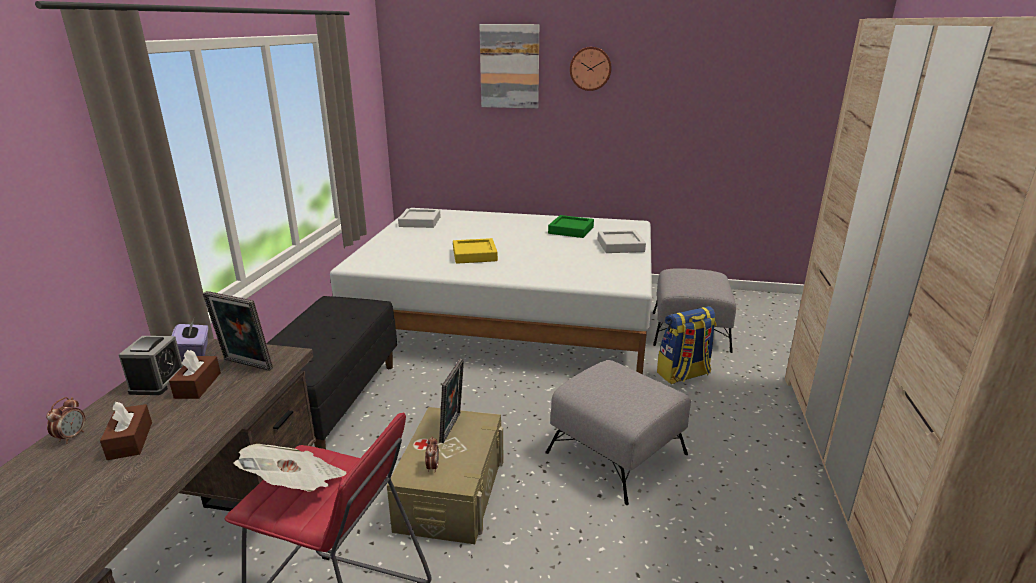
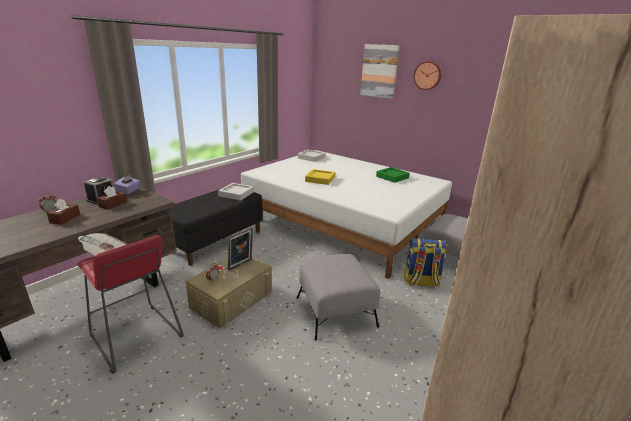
camera: 25 degrees right, 0 degrees up
(245, 365) = (139, 201): picture frame -> none
(620, 246) = (413, 191): grey tray -> grey tray (236, 194)

